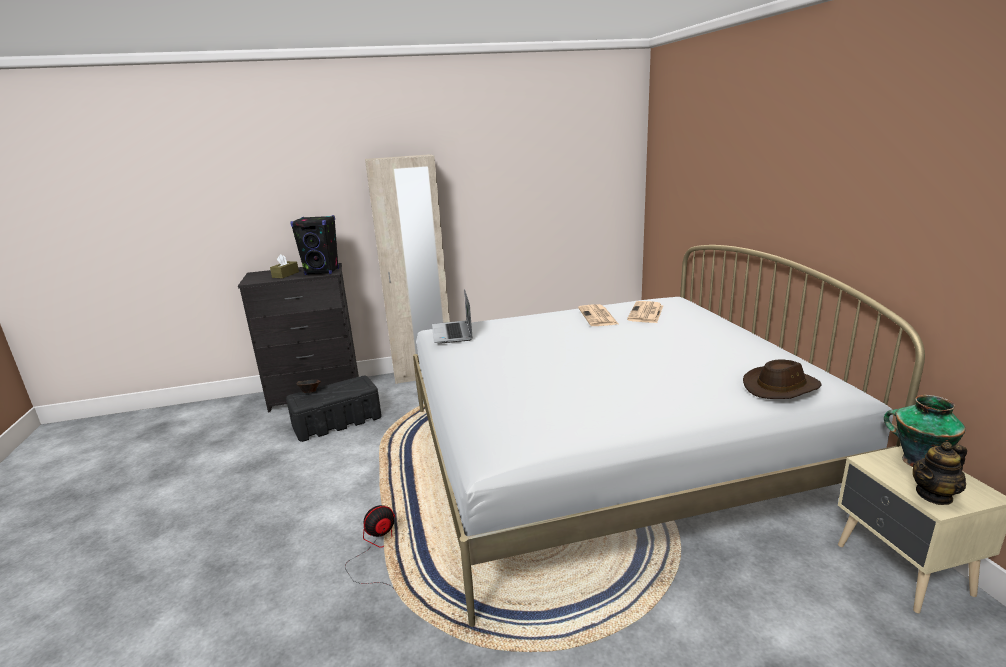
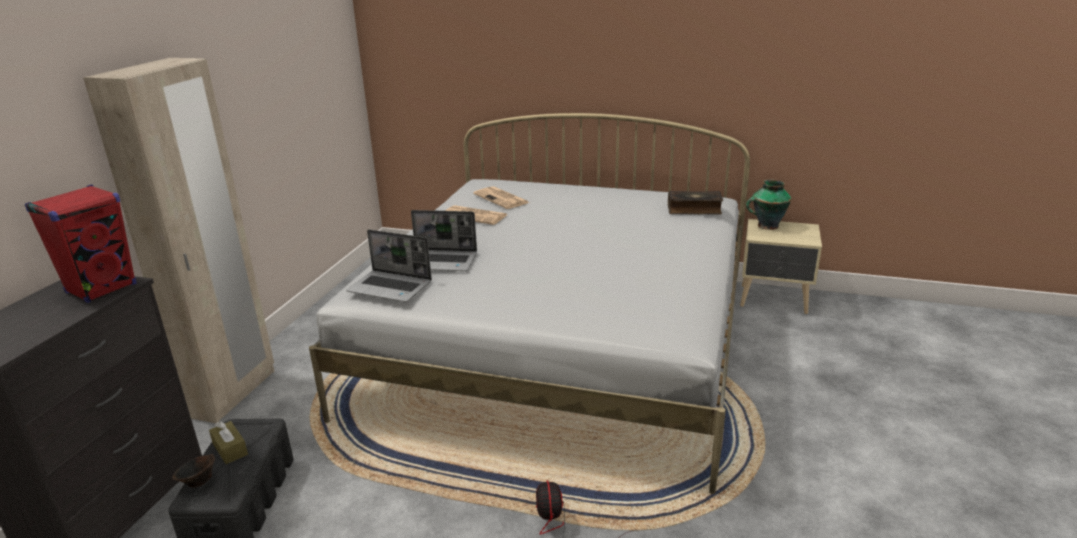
camera: 60 degrees left, 5 degrees up
(285, 274) = (39, 319): brown tissue box -> brown tissue box (230, 449)
(322, 271) = (102, 288): black speaker -> red speaker
(506, 333) = (442, 262): none -> laptop
(781, 387) = (694, 209): brown hat -> book
(934, 495) = (800, 237): teapot -> none

